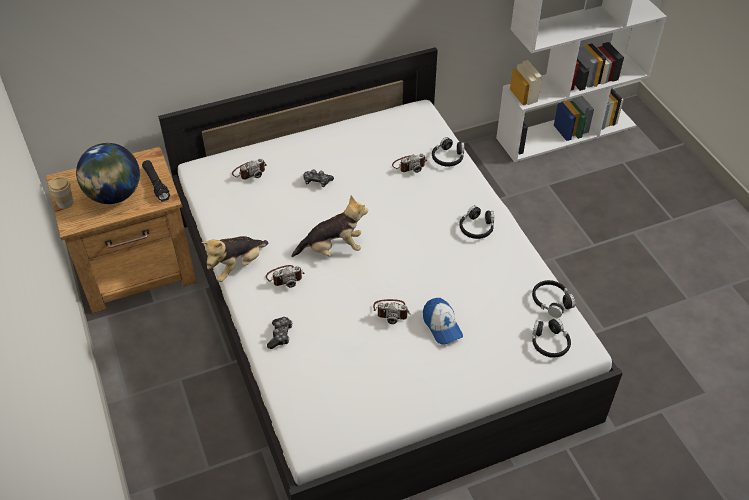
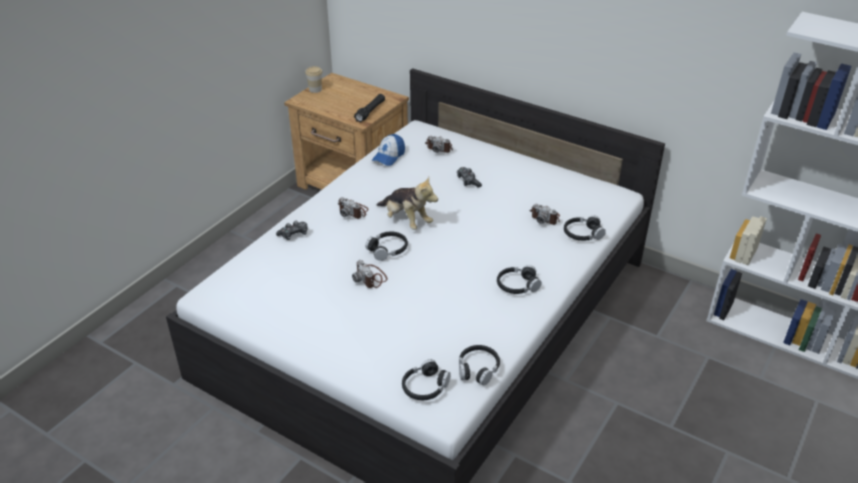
camera: 55 degrees right, 10 degrees down
(114, 195) = (342, 102): globe -> none
(237, 266) = (341, 186): plush toy -> none
(364, 281) = (388, 250): none -> black headphones
(442, 326) = (381, 312): cap -> cap (388, 156)

